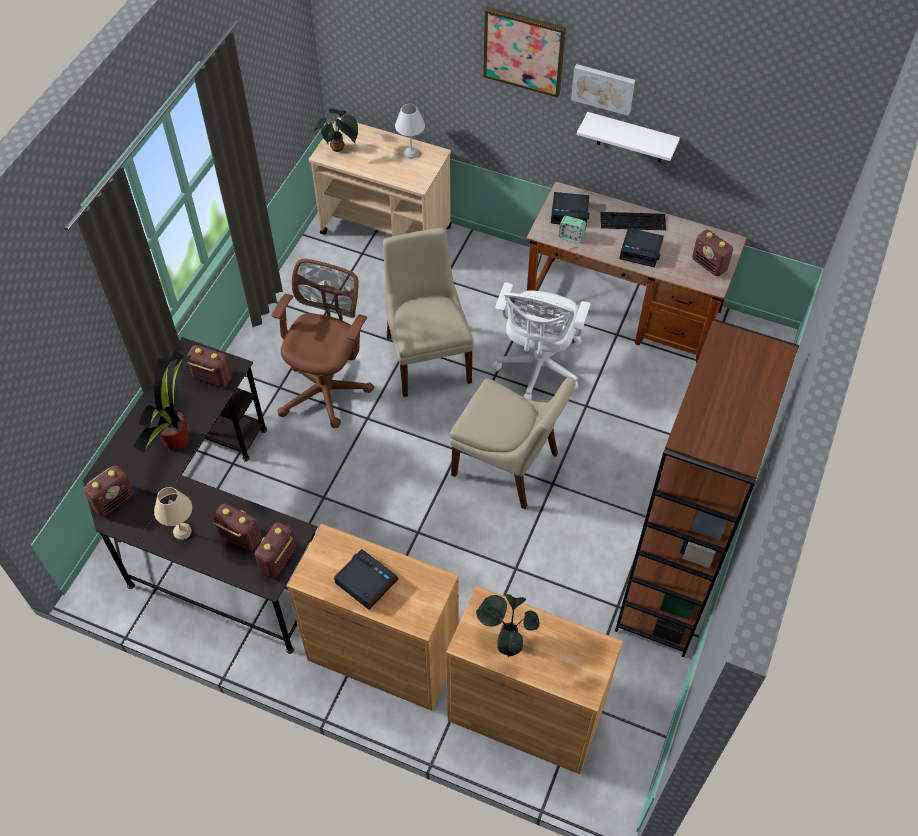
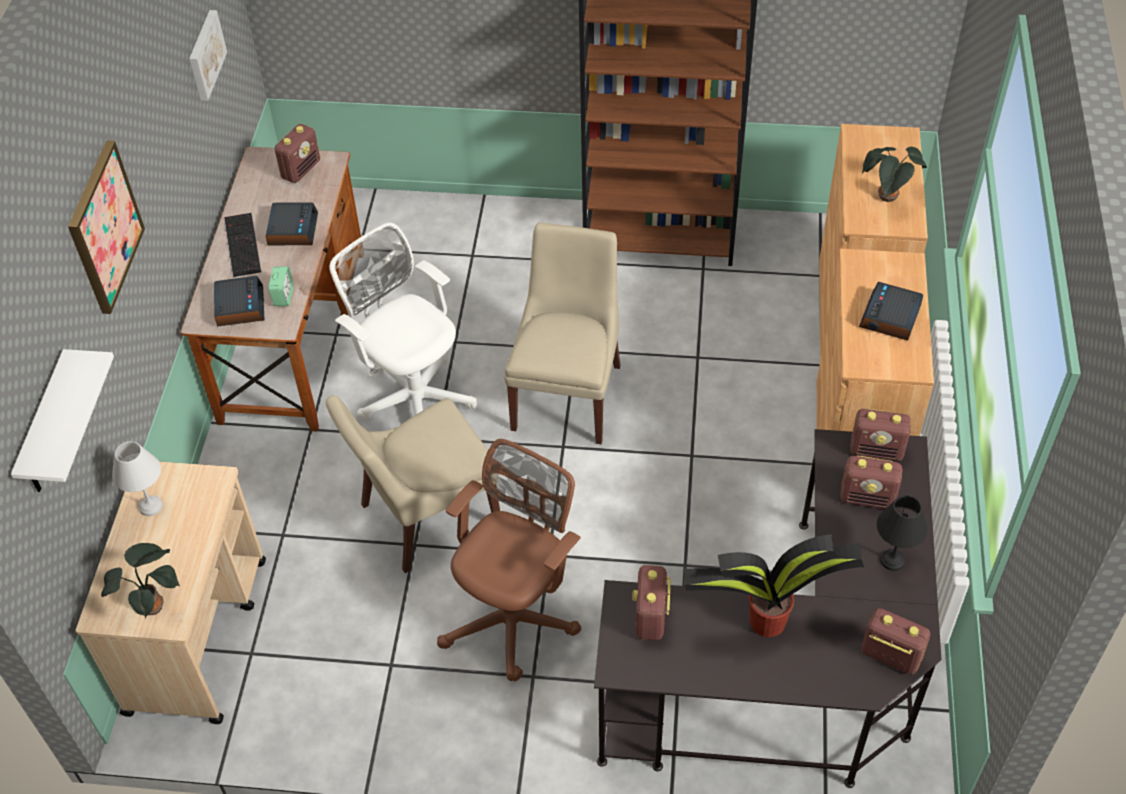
camera: 105 degrees left, 5 degrees down
(181, 532) = (893, 561): beige table lamp -> black table lamp
(240, 537) = (868, 498): radio -> radio turned 90 degrees counterclockwise
(327, 388) = (515, 617): brown office chair -> brown office chair turned 120 degrees clockwise
(538, 369) = (413, 397): white office chair -> white office chair turned 135 degrees counterclockwise
(603, 88) = (146, 162): picture -> picture (205, 55)
(631, 138) = (177, 183): white shelf -> white shelf (46, 428)

